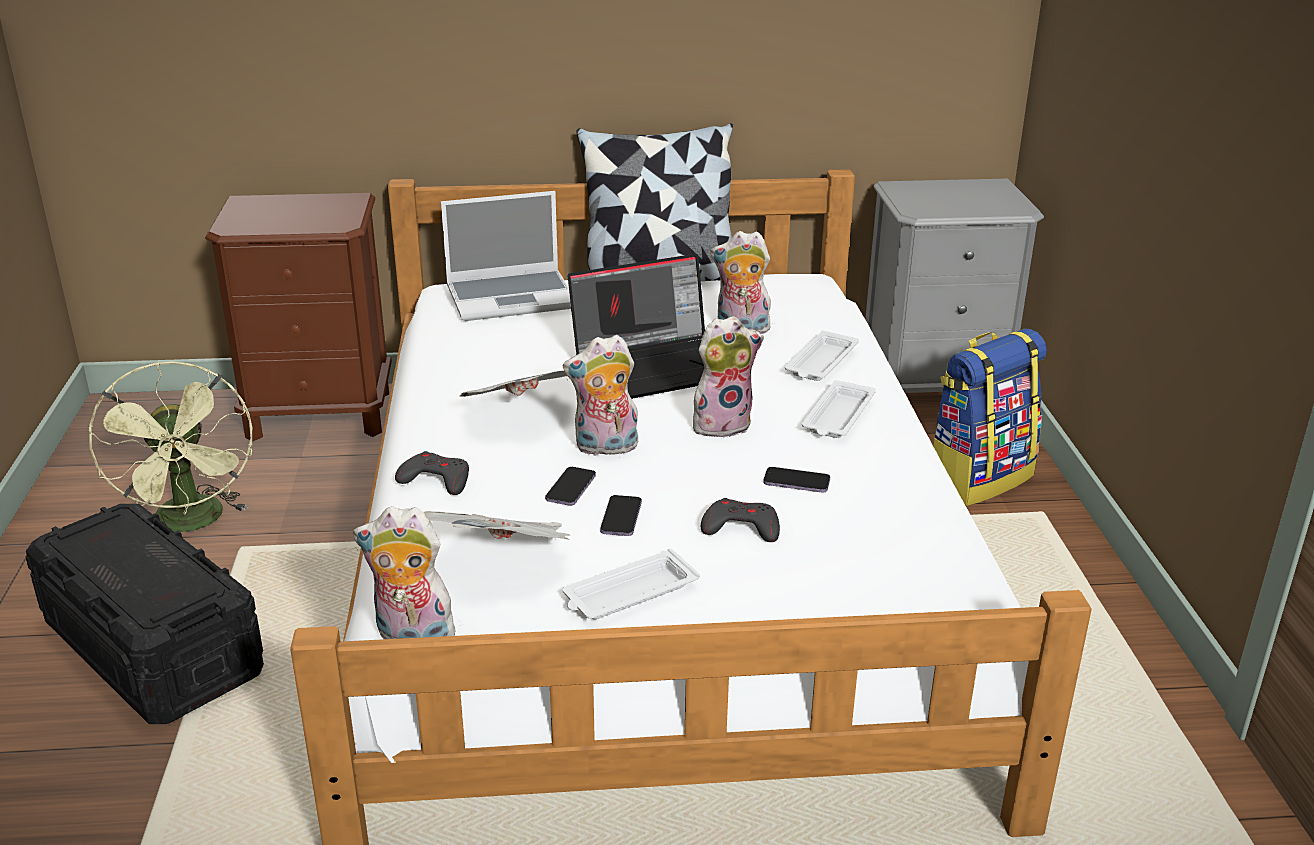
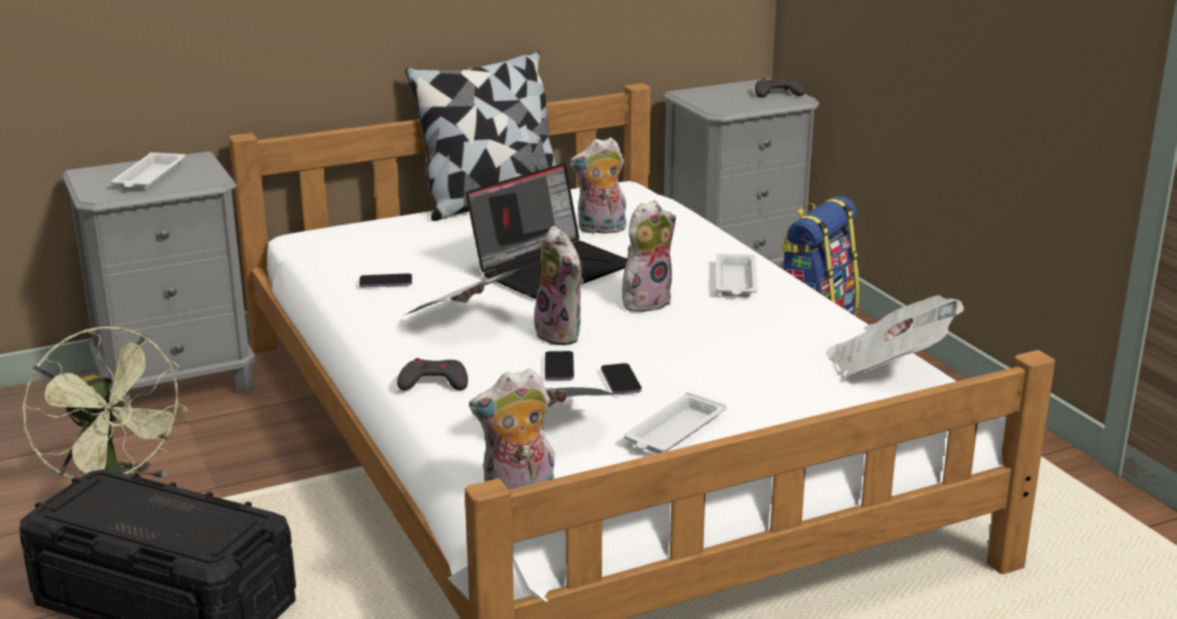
camera: 20 degrees left, 5 degrees down
(320, 414) = (177, 383): brown nightstand -> grey nightstand
(512, 297) = (371, 233): laptop -> none
(605, 448) = (562, 334): plush toy -> plush toy turned 90 degrees counterclockwise
(741, 527) = (724, 370): grey game controller -> grey game controller (777, 93)
(796, 482) = (741, 332): phone -> phone (385, 283)
(820, 363) = (689, 245): white tray -> white tray (149, 177)
(932, 559) = (888, 366): none -> newspaper

